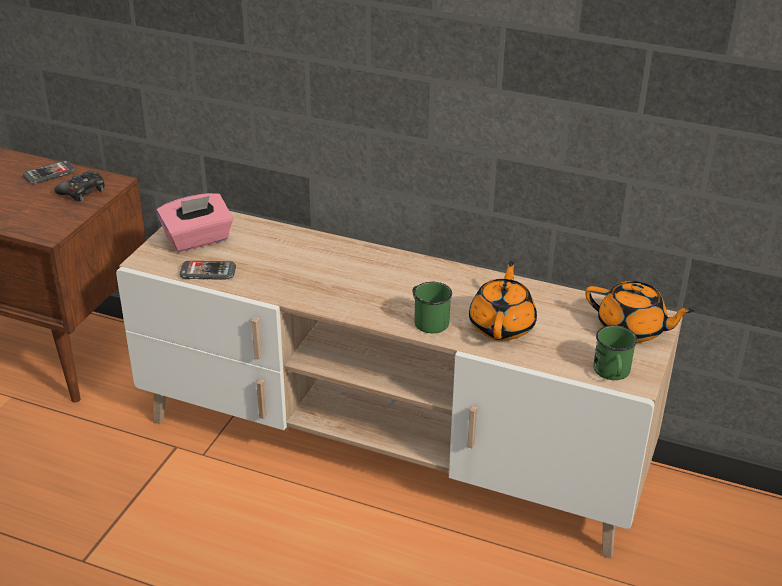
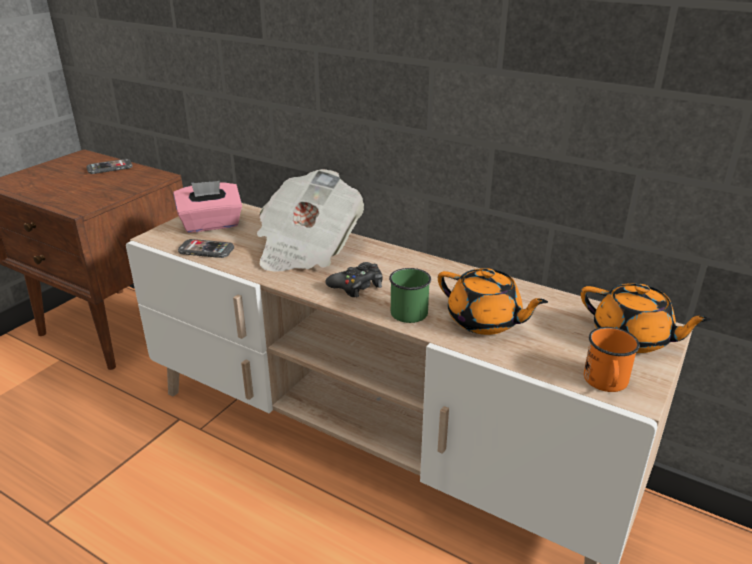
camera: 10 degrees right, 5 degrees down
(83, 191) = (129, 181): black game controller -> black game controller (357, 286)
(310, 261) = (306, 249): none -> newspaper
(502, 325) = (485, 321): orange teapot -> orange teapot turned 105 degrees clockwise
(612, 373) = (606, 383): green mug -> orange mug

